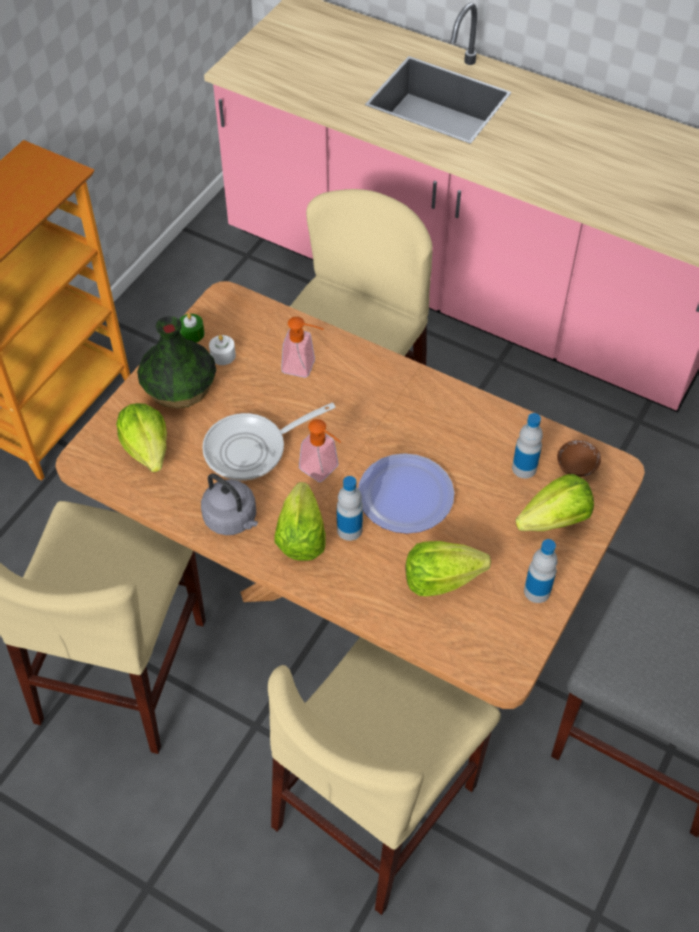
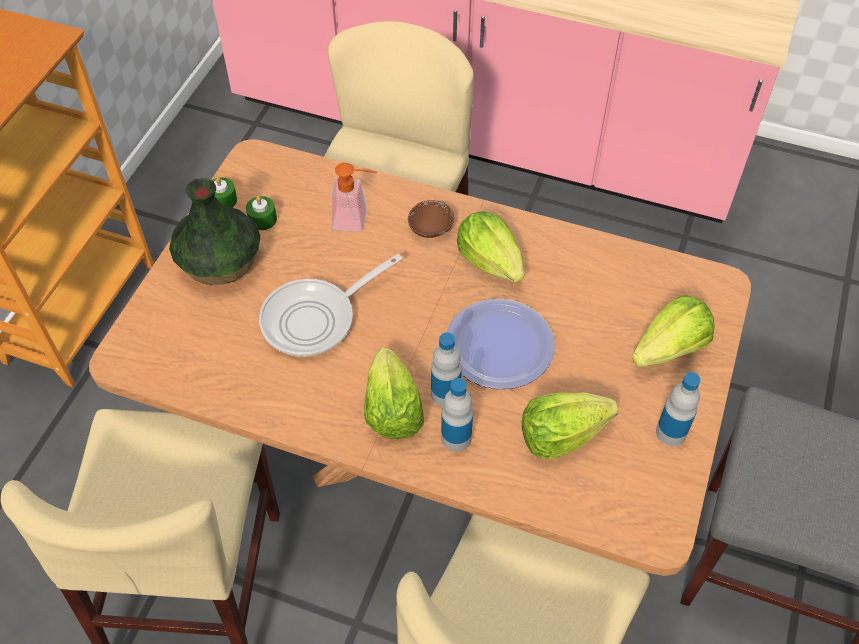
camera: 10 degrees left, 0 degrees up
(147, 448) = (195, 335): lettuce -> lettuce (491, 261)
(223, 355) = (262, 219): white candle -> green candle
(232, 519) = (309, 402): grey kettle -> none
(324, 471) = (402, 332): soap dispenser -> none
(524, 468) = (622, 297): bottle -> bottle (456, 438)
(576, 466) = (677, 287): brown bowl -> brown bowl (431, 228)

